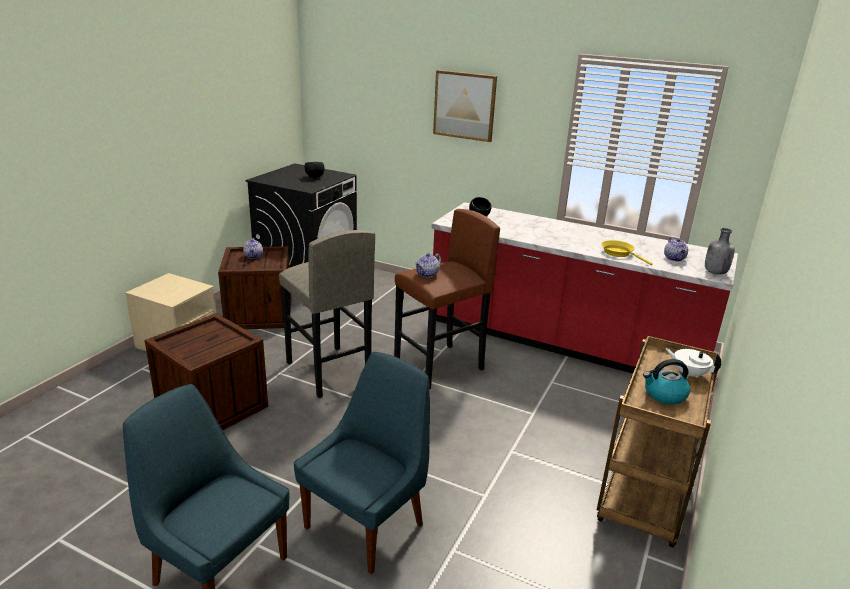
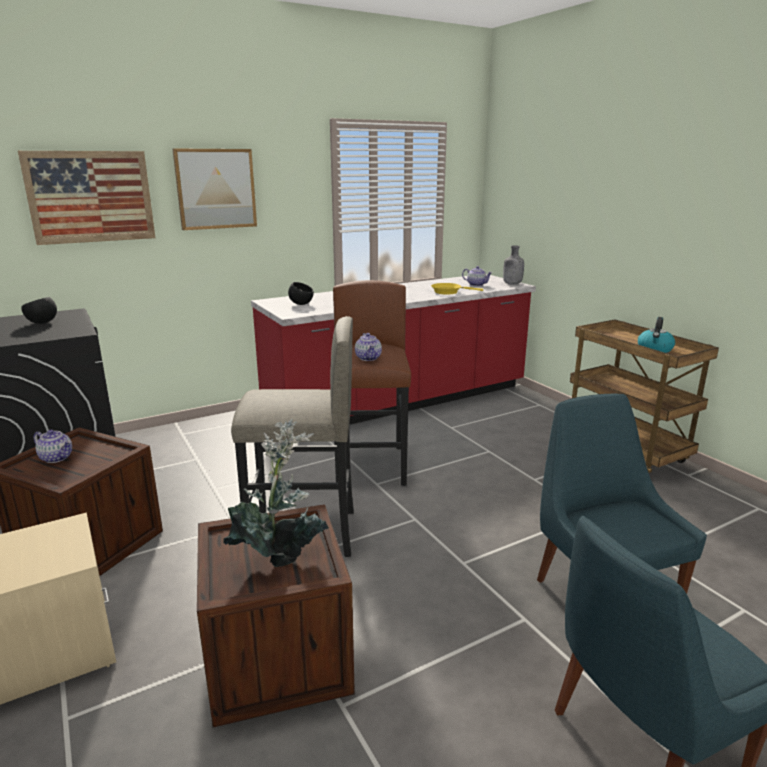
camera: 55 degrees left, 5 degrees down
(205, 345) = (280, 555): none -> potted plant
(381, 98) = (90, 197): none -> picture
(689, 374) = (628, 336): white teapot -> none

